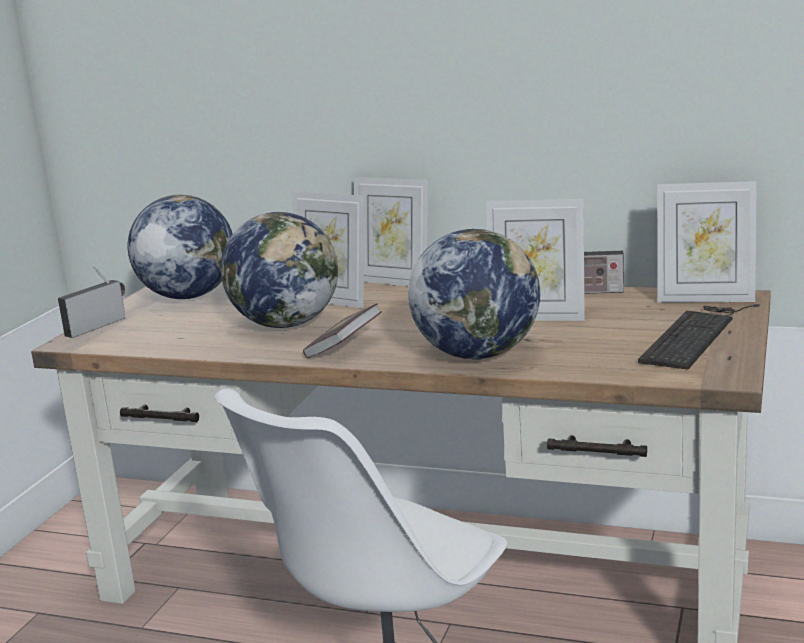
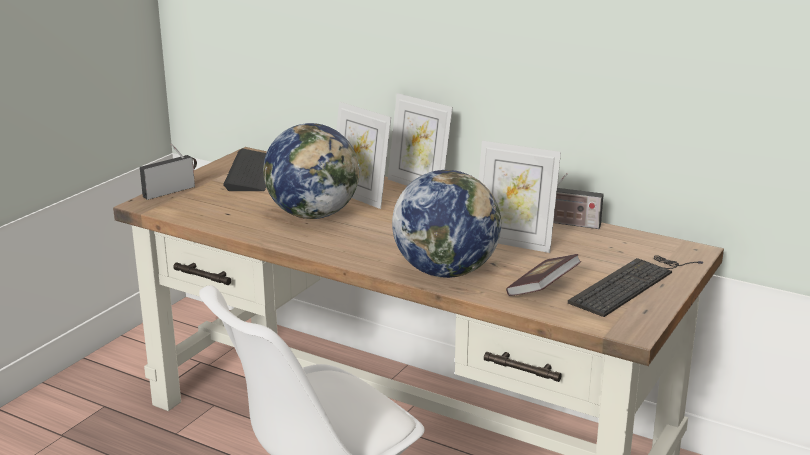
camera: 10 degrees right, 5 degrees up
(188, 296) = (251, 173): globe -> keyboard
(344, 347) = (346, 246): book -> book (542, 289)
(705, 299) = (662, 248): picture frame -> none

